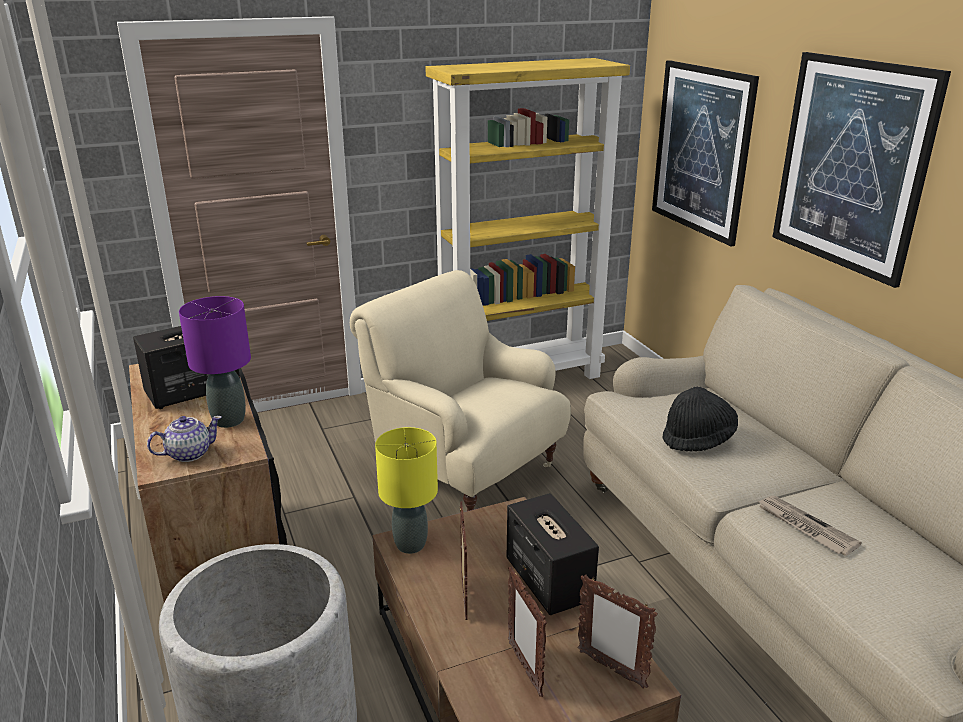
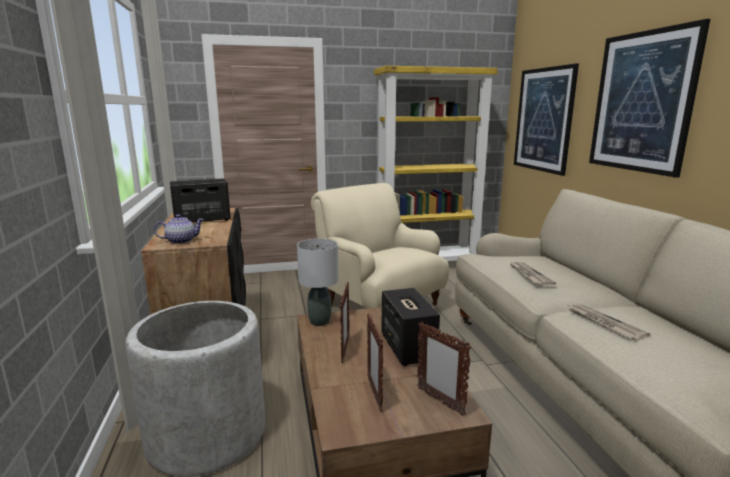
camera: 10 degrees right, 10 degrees down
(229, 420) = (214, 231): purple table lamp -> none
(411, 544) = (320, 321): yellow table lamp -> grey table lamp
(698, 439) = (529, 275): black hat -> newspaper

